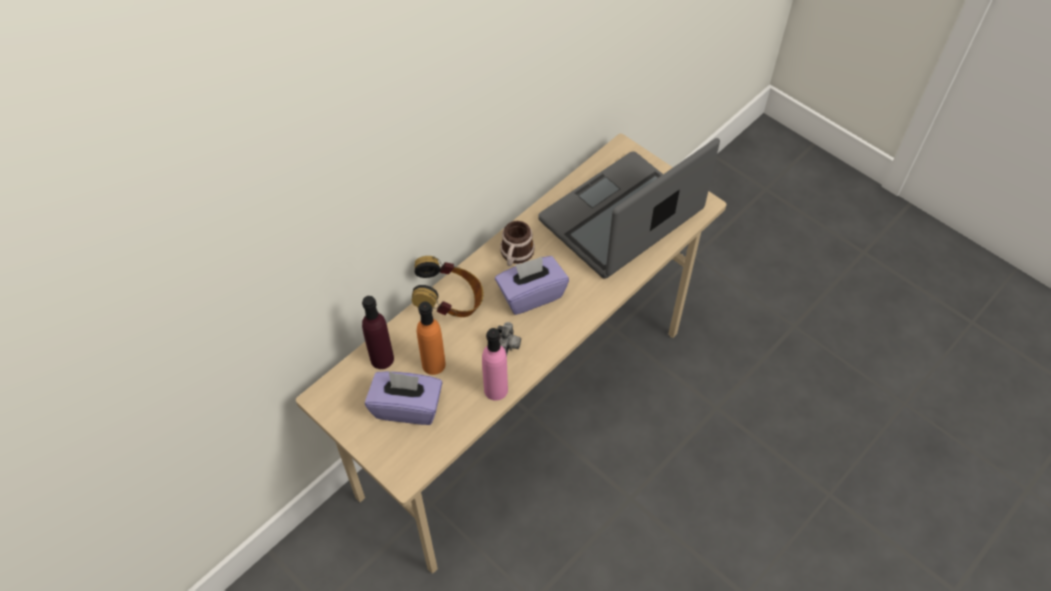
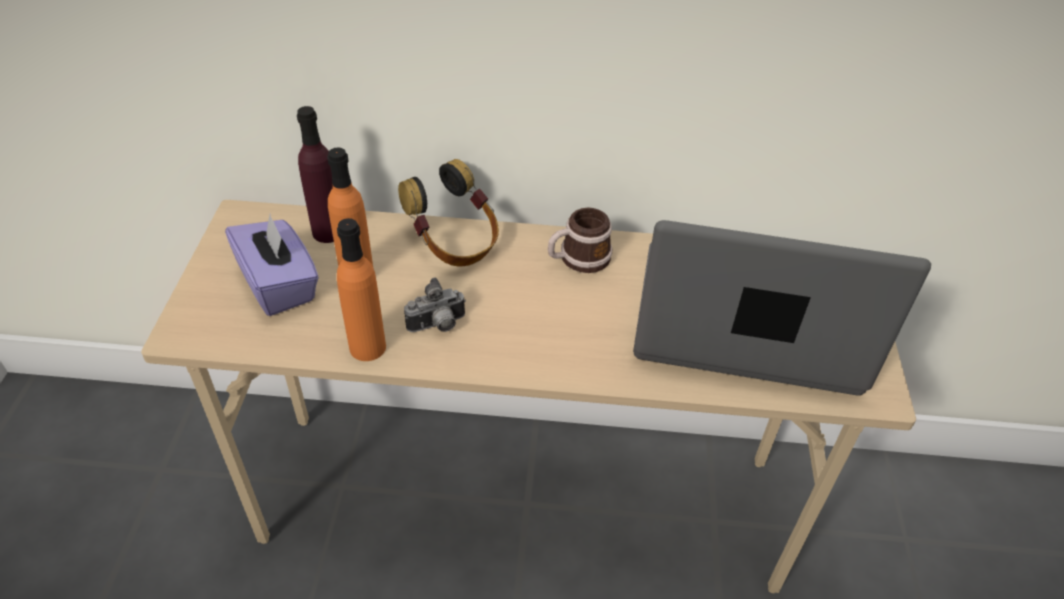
camera: 50 degrees right, 10 degrees down
(495, 389) = (367, 347): pink bottle -> orange bottle
(531, 295) = (537, 303): purple tissue box -> none

